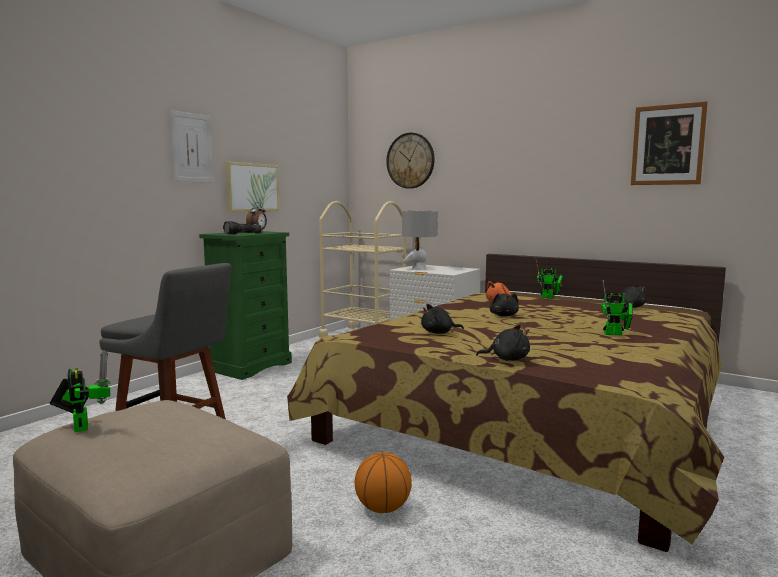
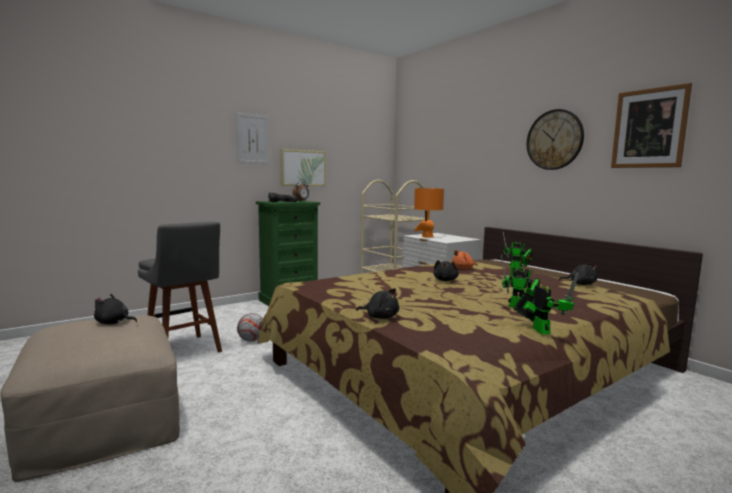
camera: 20 degrees right, 0 degrees up
(81, 425) = (66, 324): toy robot -> toy robot (539, 330)
(255, 421) = (251, 340): none -> football
(383, 508) = (267, 423): basketball -> none
(410, 160) = (435, 147): wall clock -> wall clock (554, 140)
(419, 269) = (427, 236): grey table lamp -> orange table lamp
(439, 333) = (365, 289): black plush toy -> black plush toy (114, 323)

